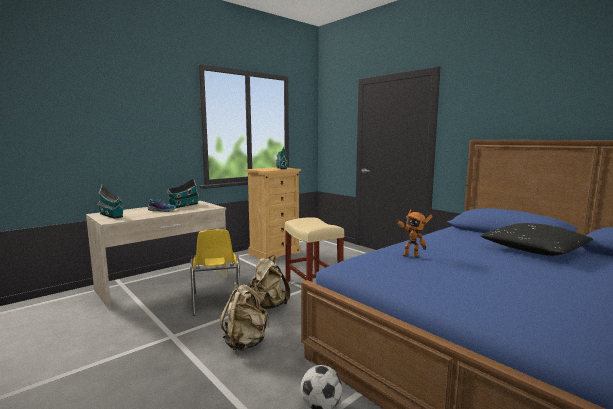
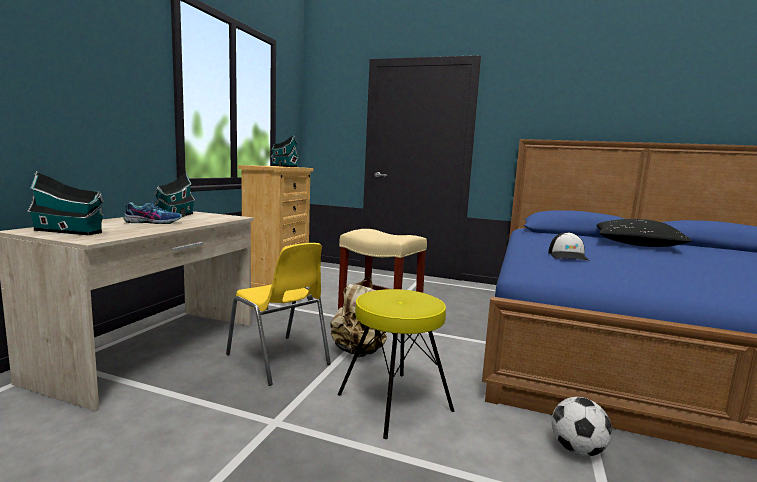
camera: 30 degrees left, 0 degrees up
(246, 342) = (393, 402): beige backpack -> yellow stool
(410, 255) = (568, 256): toy robot -> cap

